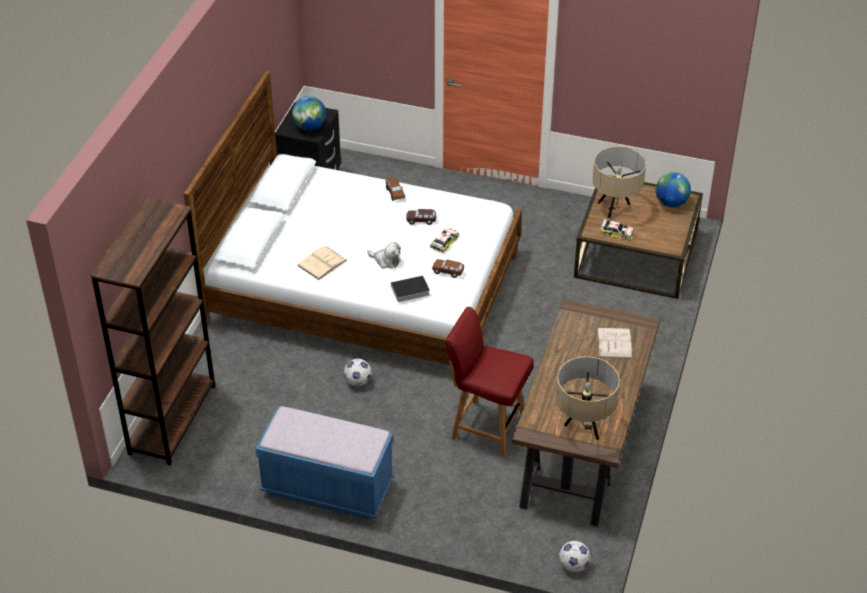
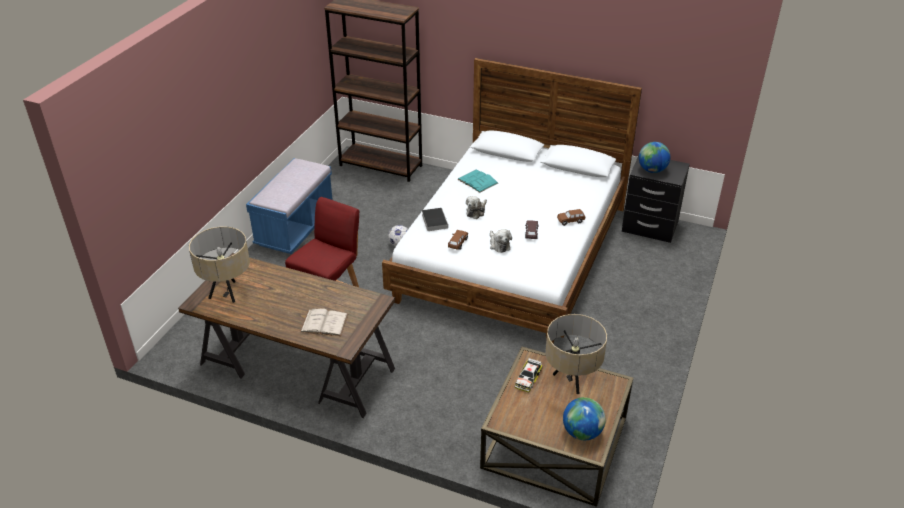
camera: 95 degrees right, 5 degrees down
(322, 263) = (477, 181): beige book -> turquoise book
(445, 242) = (499, 245): toy car -> plush toy
(573, 566) = (167, 346): football -> none

